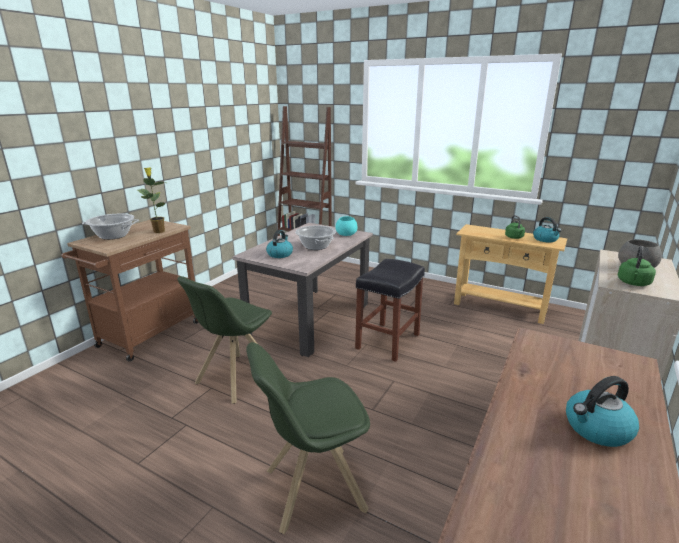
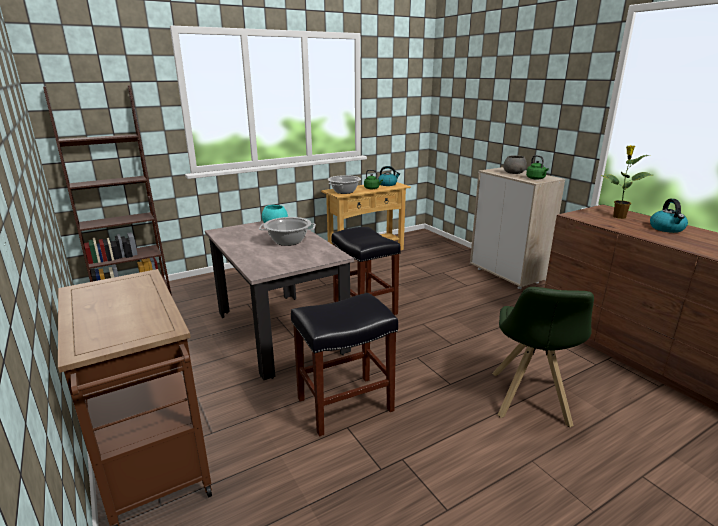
camera: 60 degrees left, 0 degrees up
(114, 236) = (101, 322): cooking pot -> cooking pot (344, 191)
(159, 231) = (145, 289): potted plant -> potted plant (618, 217)
(236, 378) = (344, 405): green chair -> black stool
(280, 254) = (285, 258): kettle -> none

